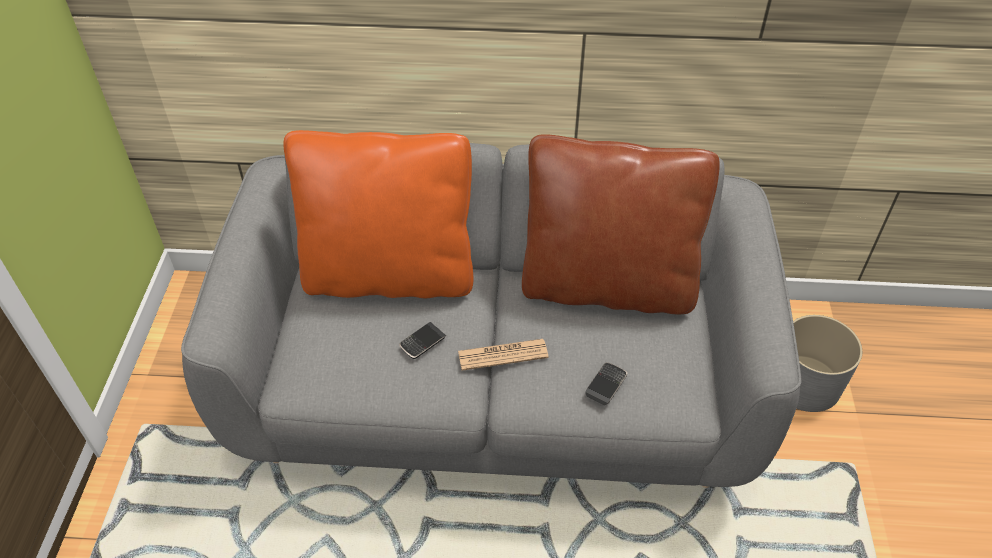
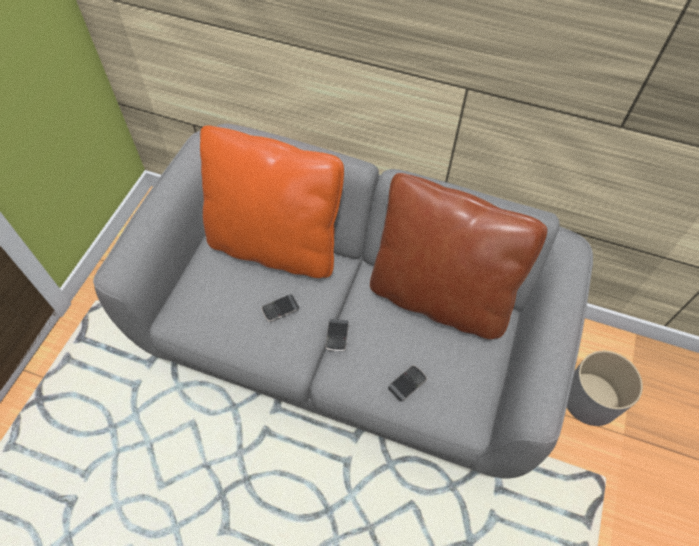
camera: 15 degrees right, 10 degrees up
(503, 355) = (337, 336): newspaper -> phone

